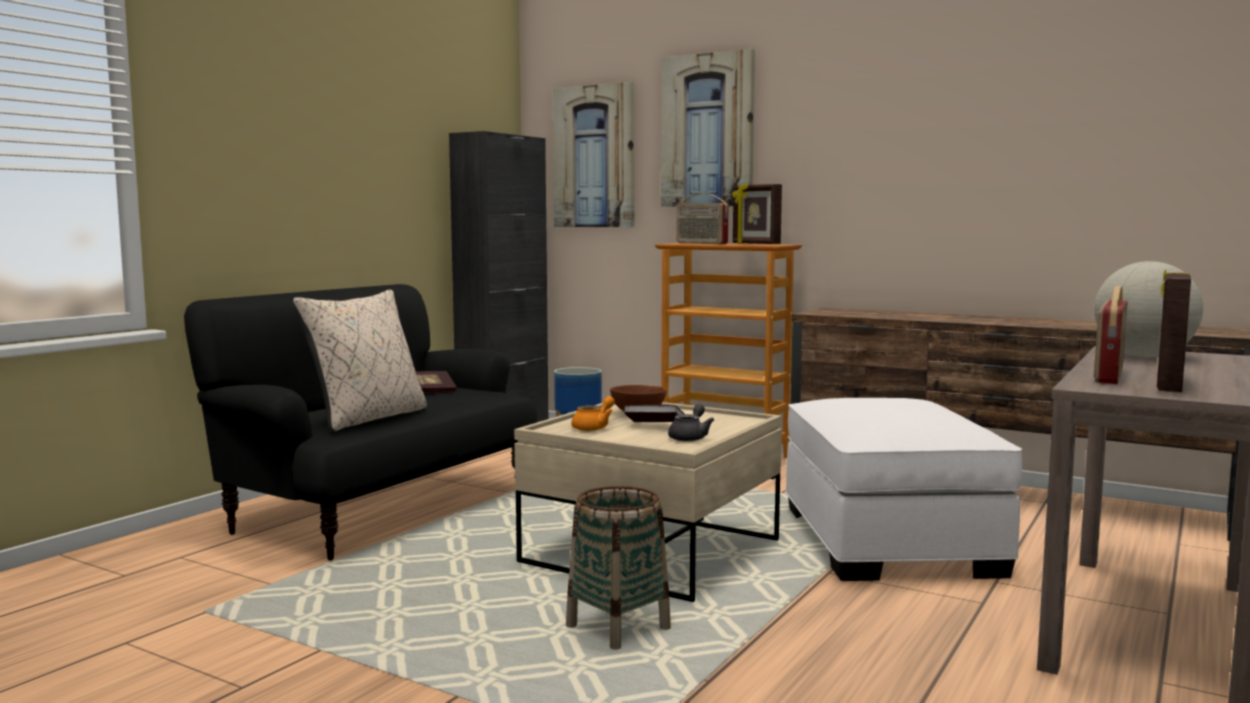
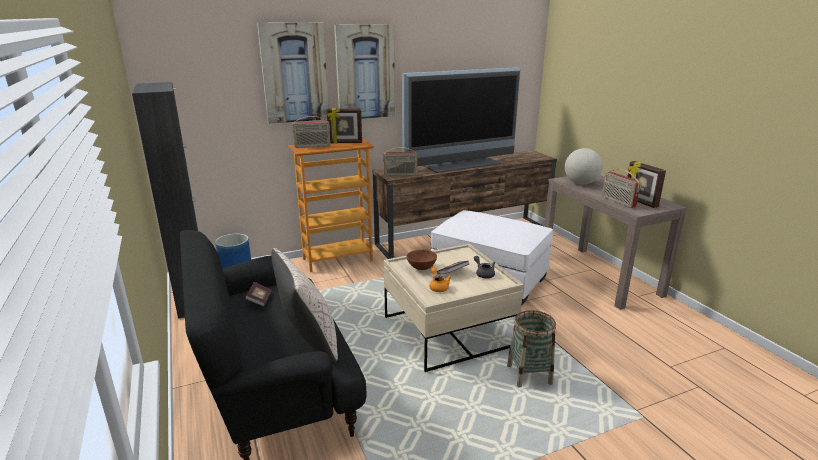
camera: 55 degrees left, 15 degrees up
(594, 157) = (206, 92): picture -> picture (365, 72)
(833, 313) = (400, 175): none -> radio
(992, 319) = (461, 164): none -> television

